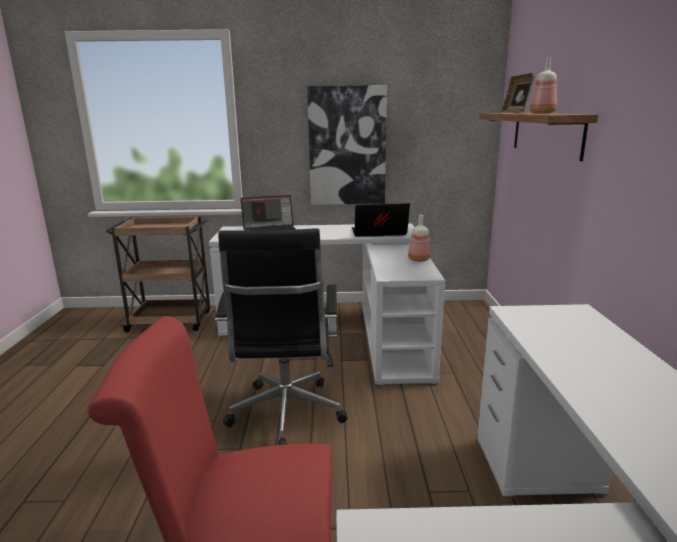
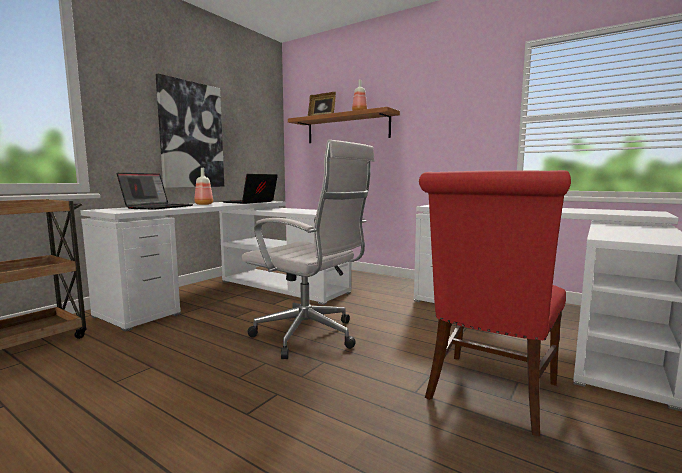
camera: 55 degrees left, 10 degrees down
(286, 416) = (310, 336): black office chair -> white office chair
(418, 259) = (308, 210): bottle -> bottle (203, 204)

